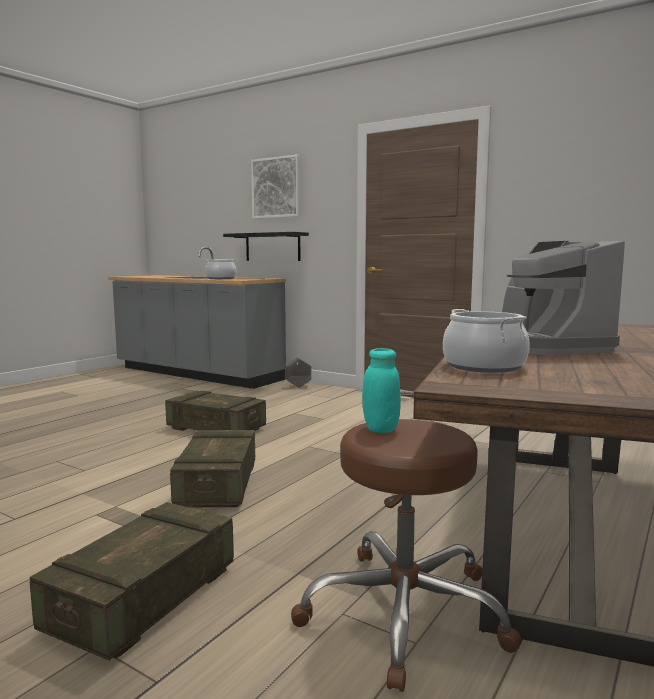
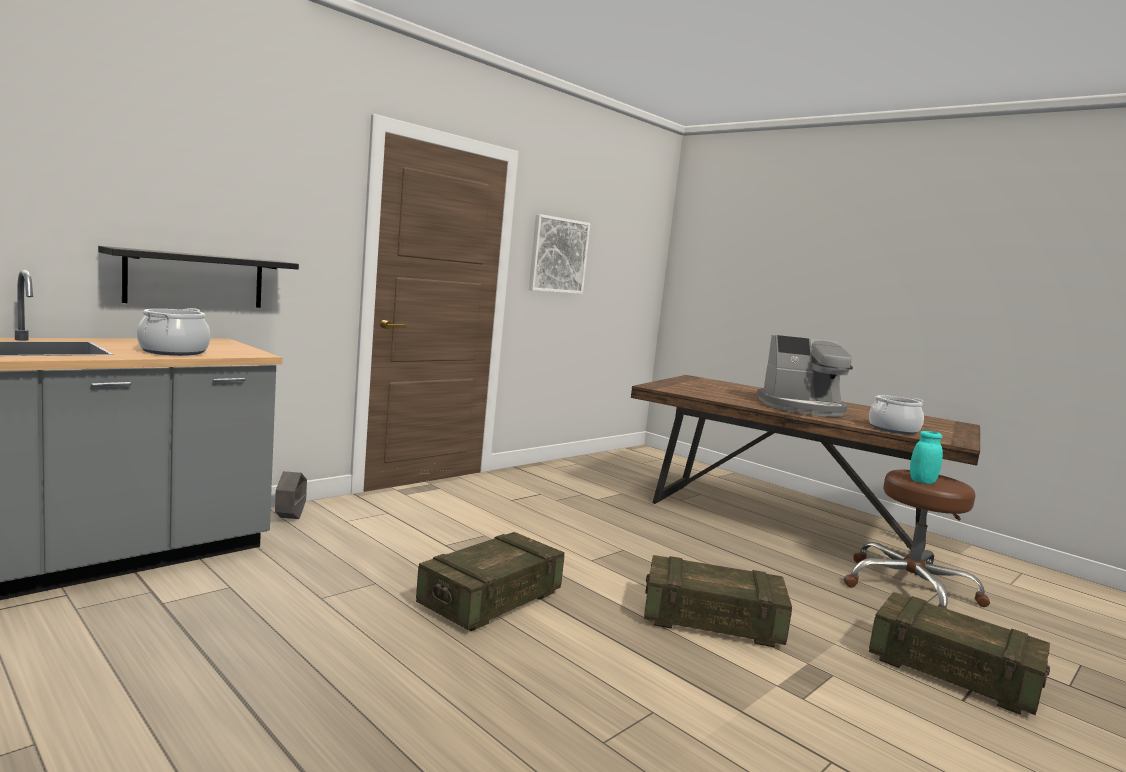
camera: 80 degrees left, 0 degrees up
(276, 187) = (210, 169): picture -> picture (558, 255)

